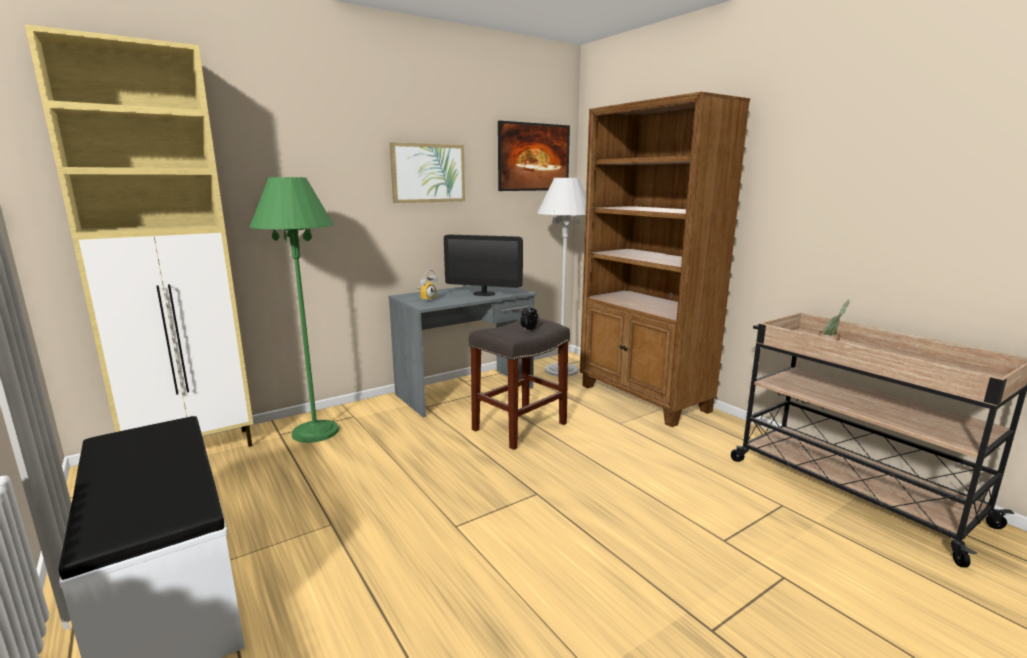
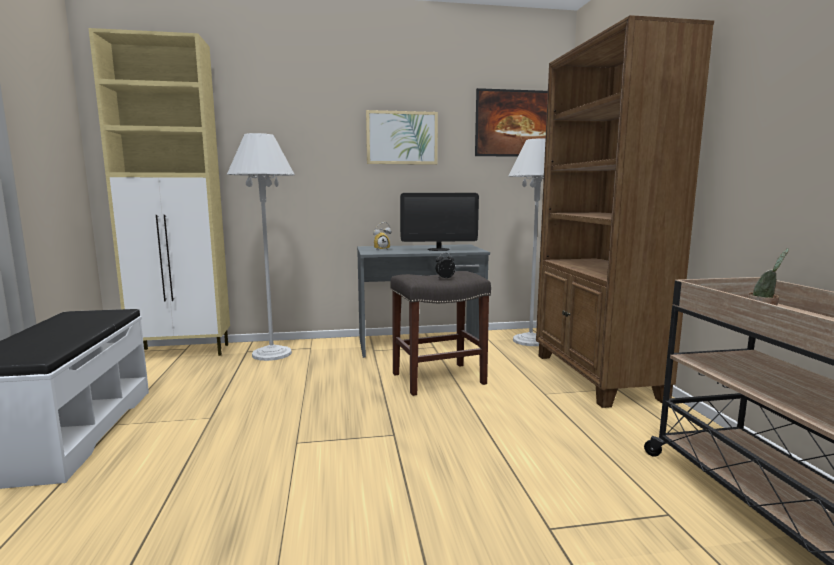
camera: 25 degrees right, 5 degrees down
(315, 432) = (272, 354): green floor lamp -> white floor lamp
(484, 293) = (438, 249): monitor -> monitor turned 45 degrees counterclockwise

